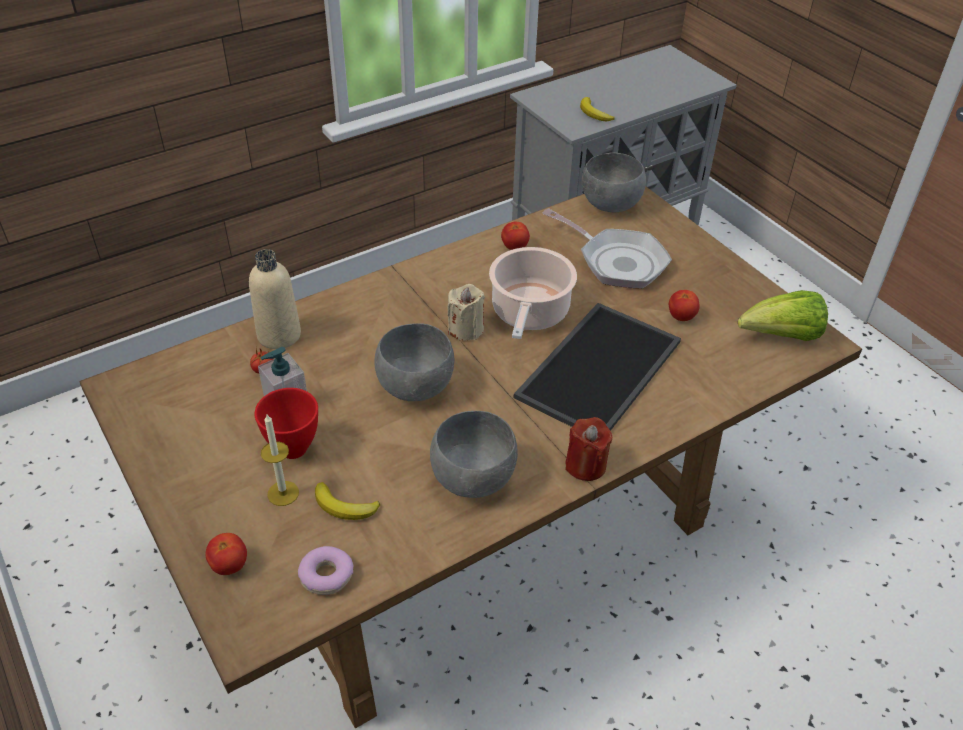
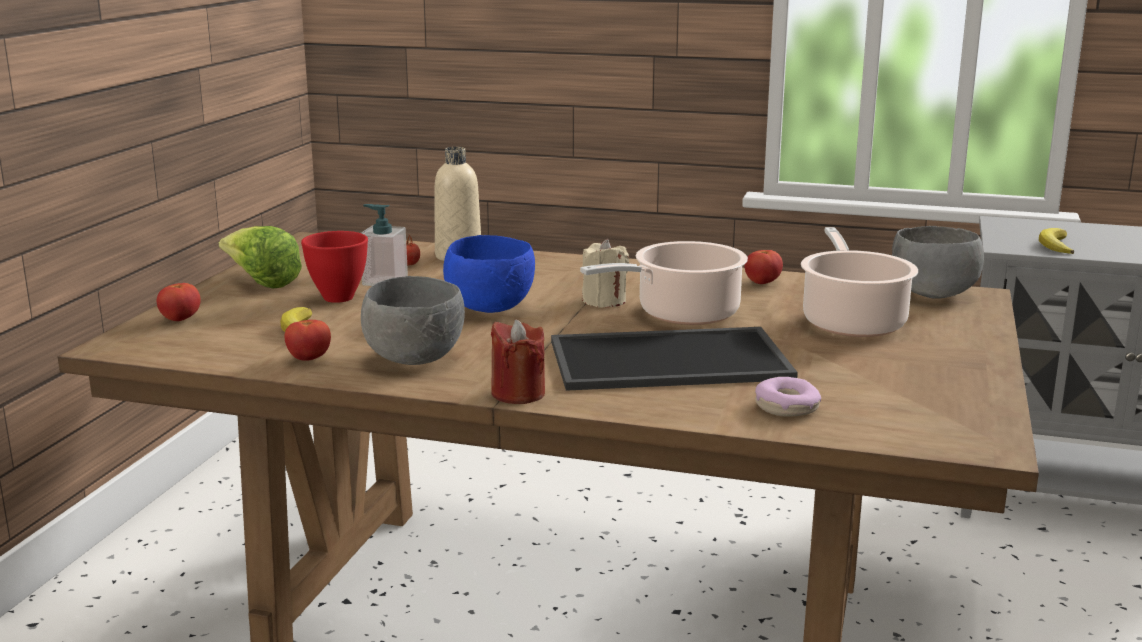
camera: 50 degrees right, 25 degrees down
(283, 493) = (283, 310): candle -> none
(326, 575) = (214, 348): donut -> donut (786, 407)
(416, 385) = (492, 308): grey bowl -> blue bowl
(617, 261) = (852, 321): frying pan -> cooking pot
(681, 316) = (840, 369): tomato -> tomato (309, 359)
(781, 337) = (936, 423): lettuce -> lettuce (261, 282)

